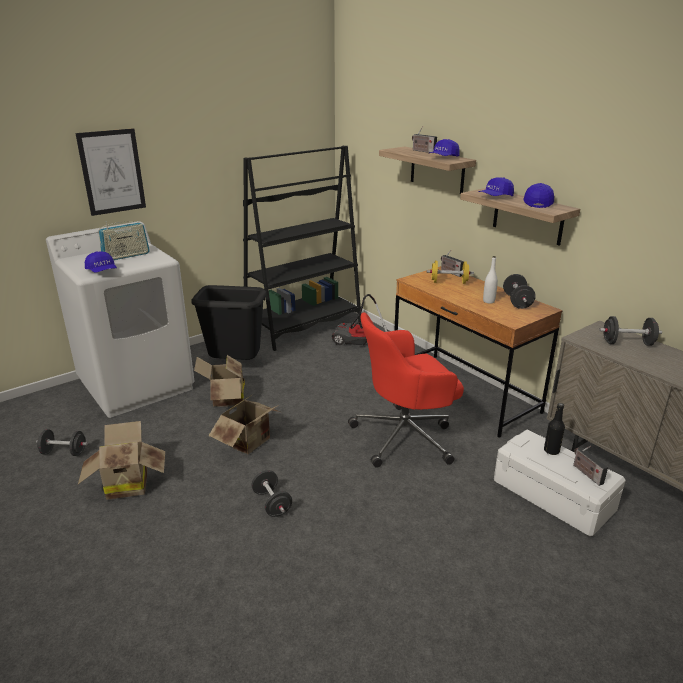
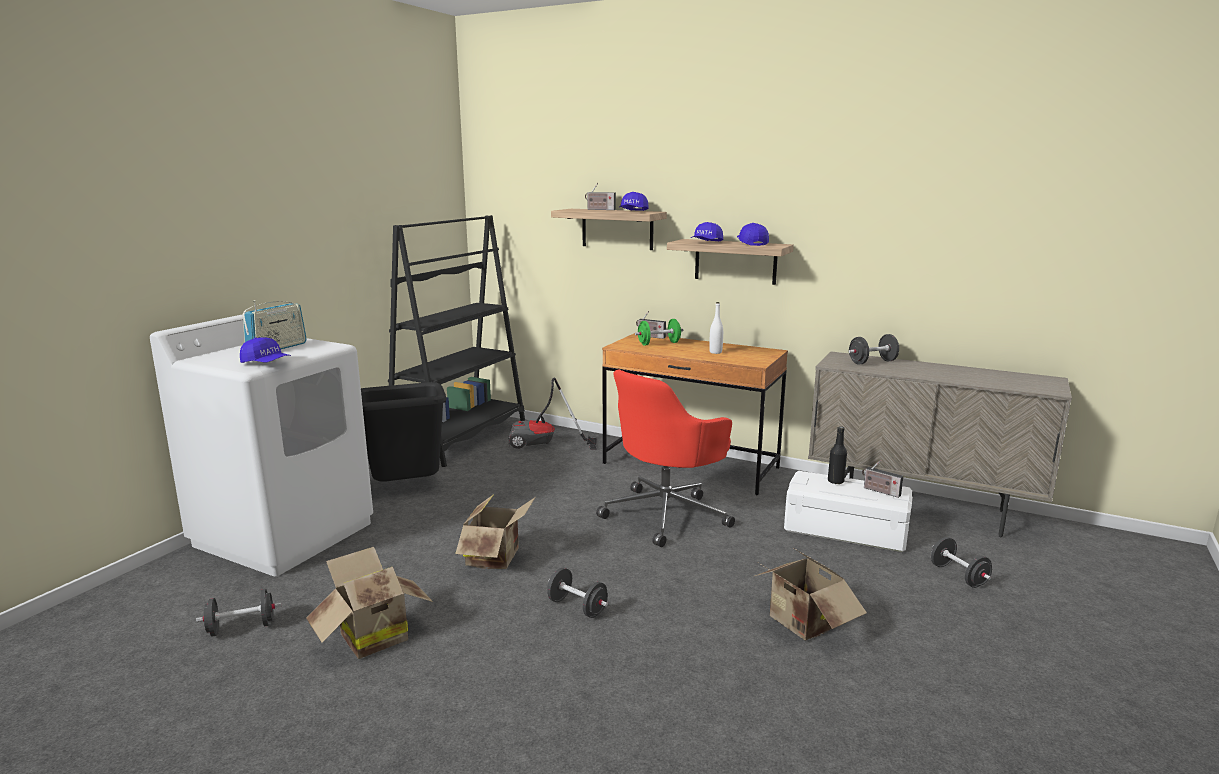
camera: 25 degrees left, 10 degrees down
(112, 172) = (232, 244): picture -> none
(225, 399) = (425, 524): cardboard box -> cardboard box (801, 625)
(449, 282) = (659, 343): yellow dumbbell -> green dumbbell
(517, 302) = (741, 349): black dumbbell -> black dumbbell (958, 576)

